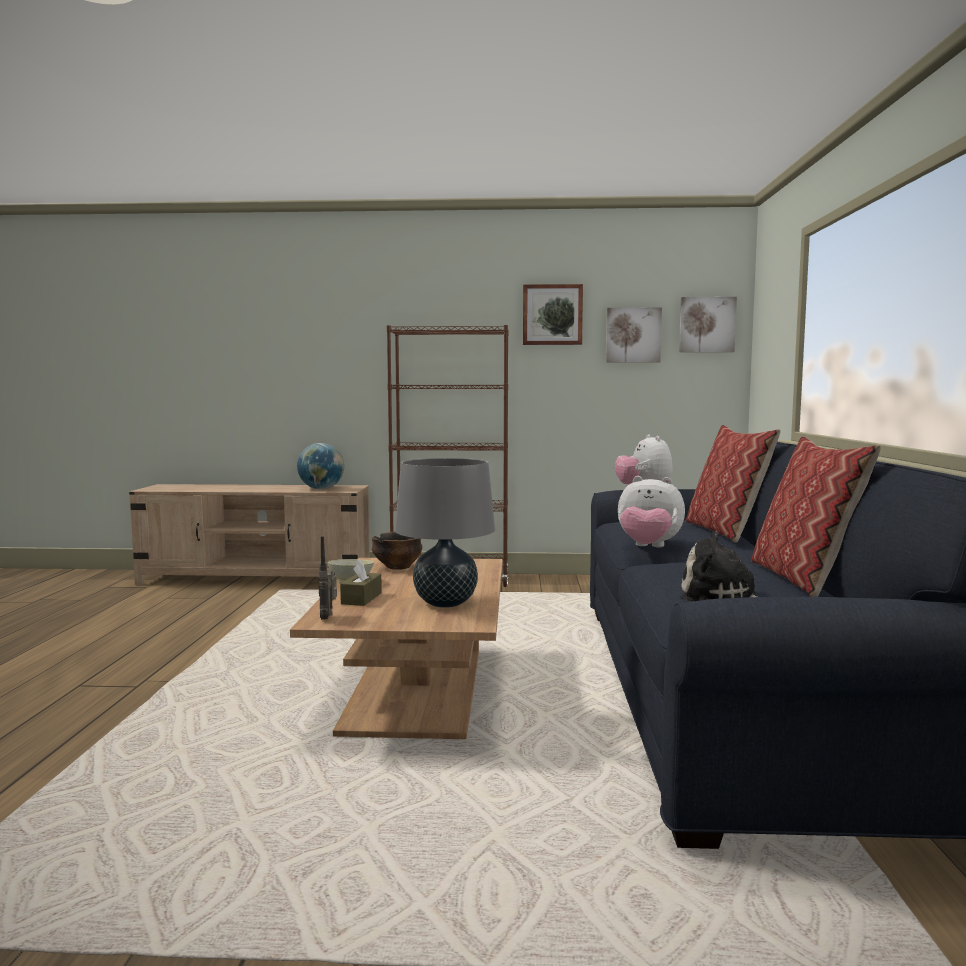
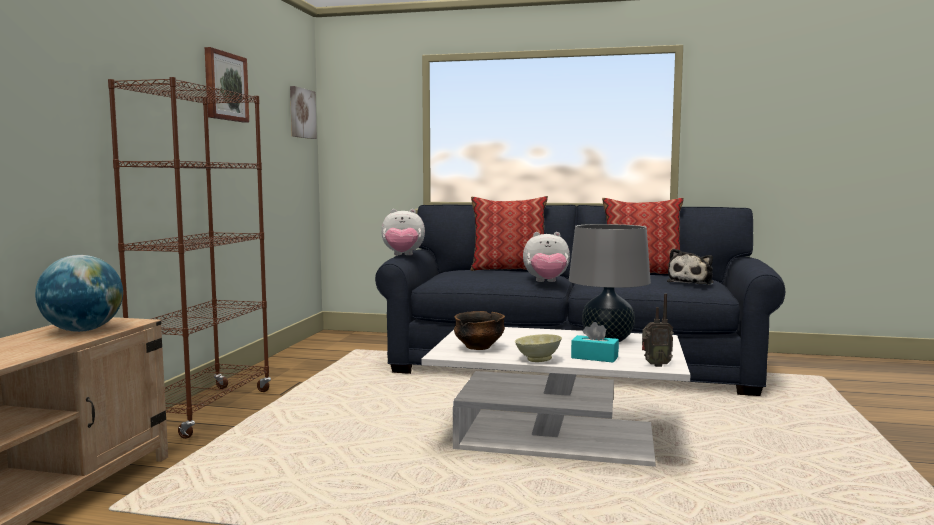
camera: 80 degrees left, 0 degrees up
(361, 598) = (594, 357): brown tissue box -> turquoise tissue box
(415, 691) = (556, 438): brown coffee table -> white coffee table
(633, 335) = (270, 117): picture -> none
(648, 547) = (546, 282): plush toy -> plush toy turned 60 degrees clockwise

